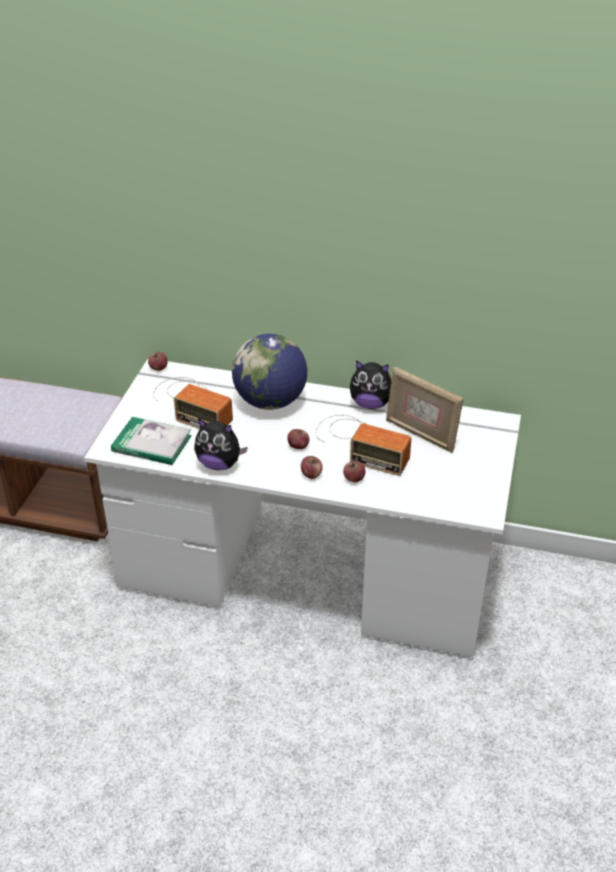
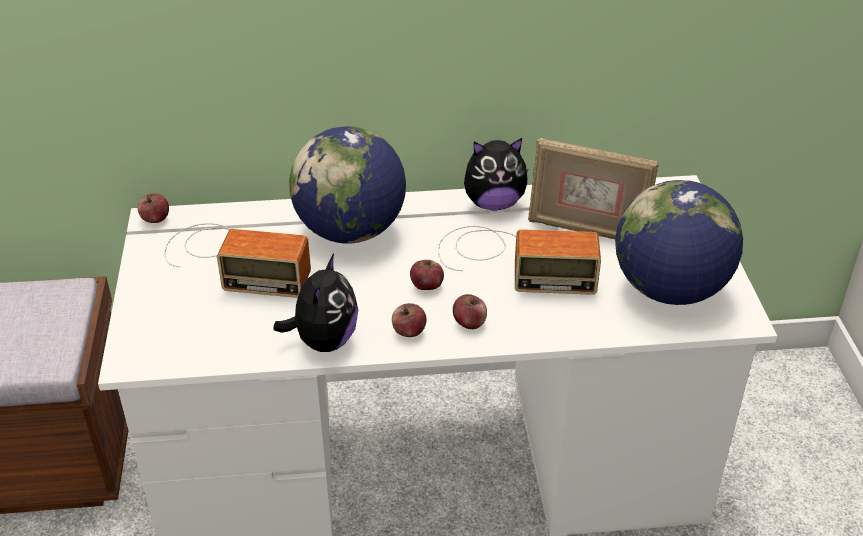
camera: 20 degrees left, 0 degrees up
(152, 444) = (201, 335): book -> none
(219, 464) = (324, 341): plush toy -> plush toy turned 75 degrees counterclockwise
(353, 478) = (533, 314): apple -> apple (409, 331)
(451, 485) = (669, 290): none -> globe

